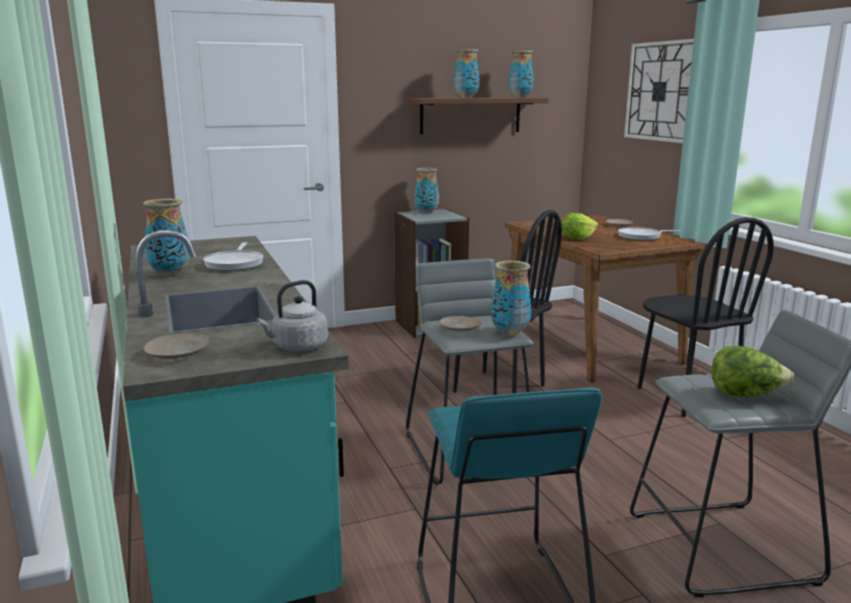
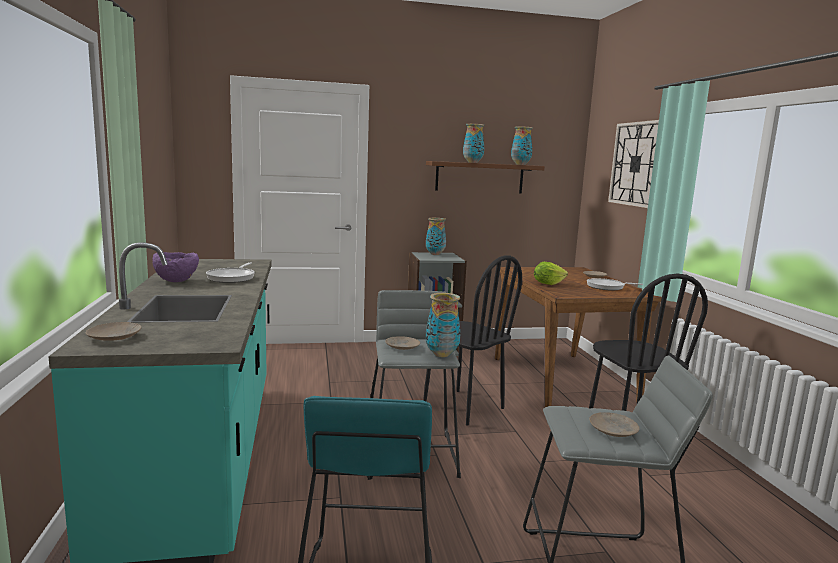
camera: 10 degrees right, 5 degrees down
(171, 274) = (177, 281): vase -> purple bowl
(297, 347) = (207, 342): grey kettle -> none
(745, 395) = (613, 430): lettuce -> beige plate

